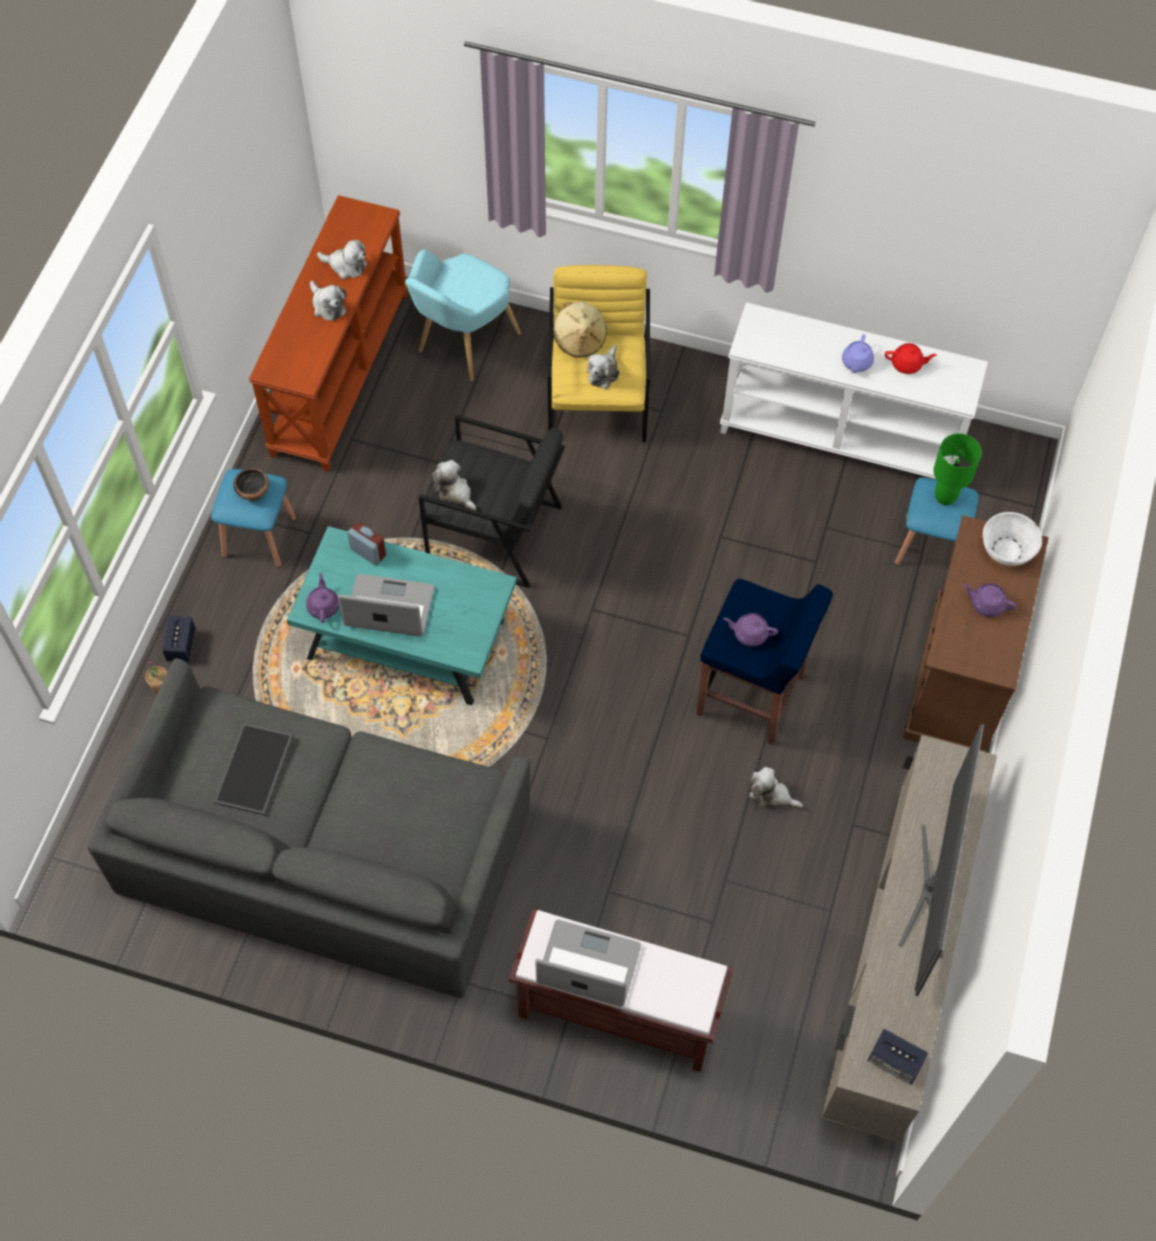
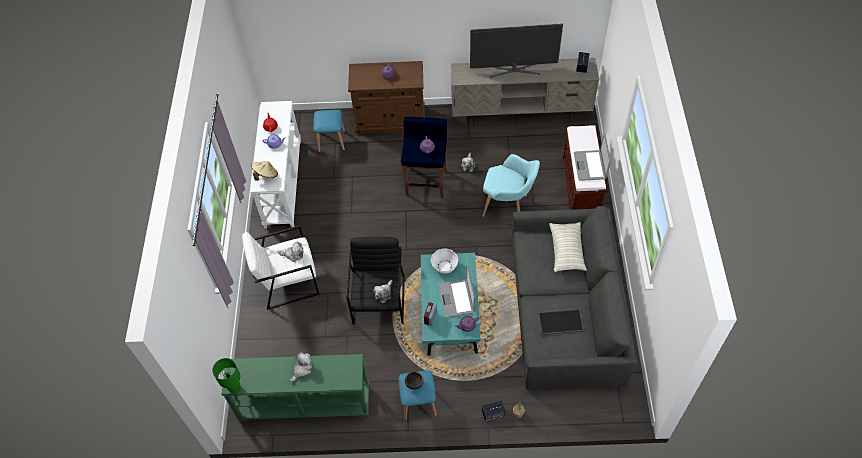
camera: 105 degrees left, 5 degrees down
(339, 372) = (304, 404): brown console table -> green console table
(346, 266) = (272, 370): plush toy -> none
(407, 846) = (566, 251): none -> pillow
(462, 345) = (270, 351): turquoise armchair -> turquoise armchair (508, 205)
(580, 340) = (277, 270): beige hat -> beige hat (266, 175)
(598, 398) = (288, 281): yellow armchair -> white armchair
(944, 497) = (323, 118): green table lamp -> green table lamp (234, 388)
(1006, 550) = (360, 74): white bowl -> white bowl (444, 266)

